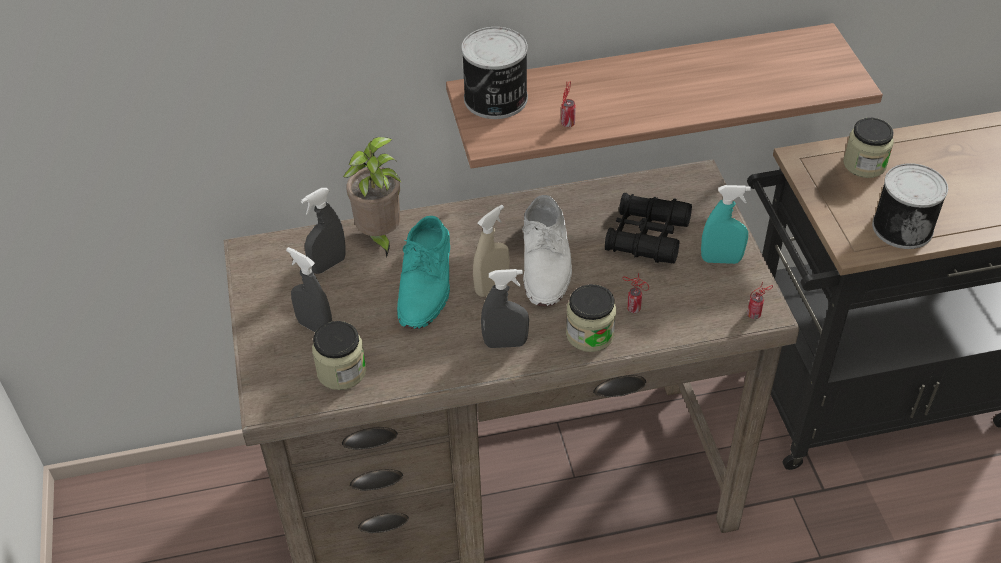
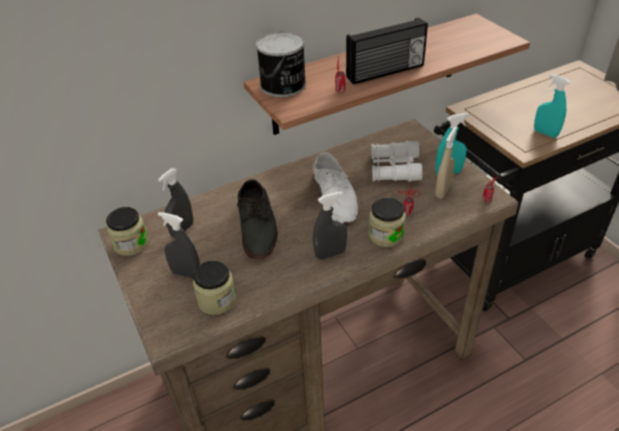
camera: 15 degrees left, 5 degrees down
(379, 237) = (213, 205): potted plant -> none
(426, 282) = (258, 226): turquoise shoe -> grey shoe
(492, 286) = (305, 219): beige spray bottle -> beige spray bottle (443, 191)
(644, 105) = (386, 72): none -> radio
(646, 236) = (394, 168): black binoculars -> white binoculars
(864, 164) = (503, 105): jar -> jar (131, 244)
(902, 226) = (545, 133): can -> turquoise spray bottle

